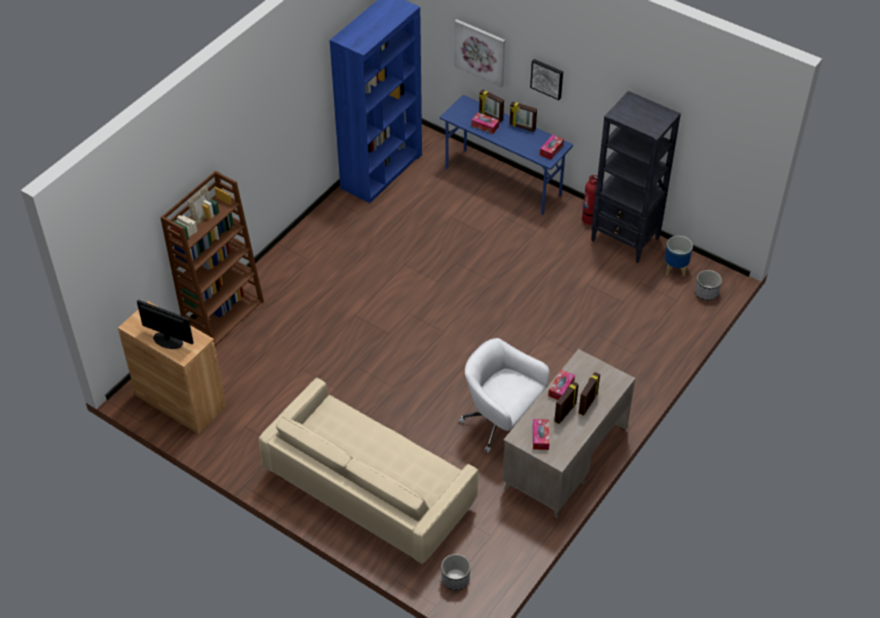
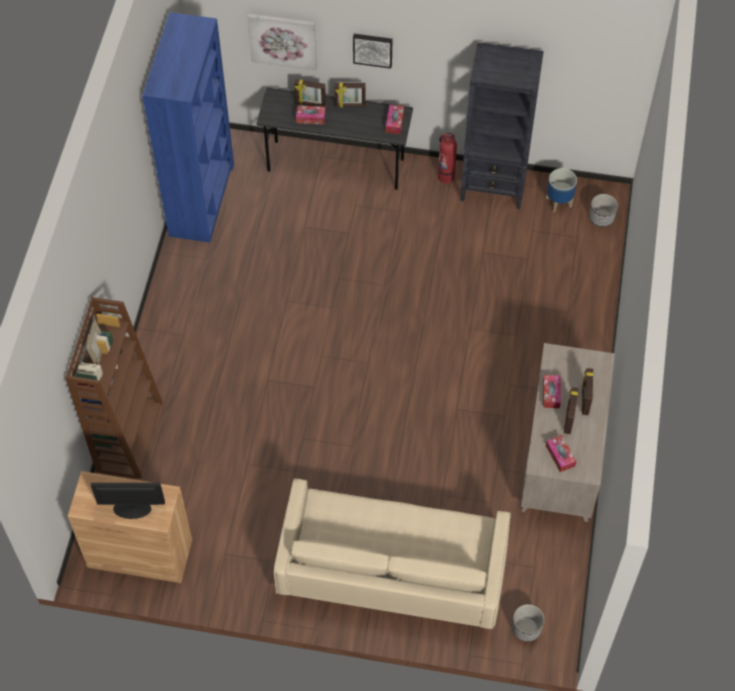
camera: 25 degrees left, 10 degrees up
(501, 423) = (481, 442): white office chair -> none
(503, 182) = (336, 165): blue desk -> grey desk

